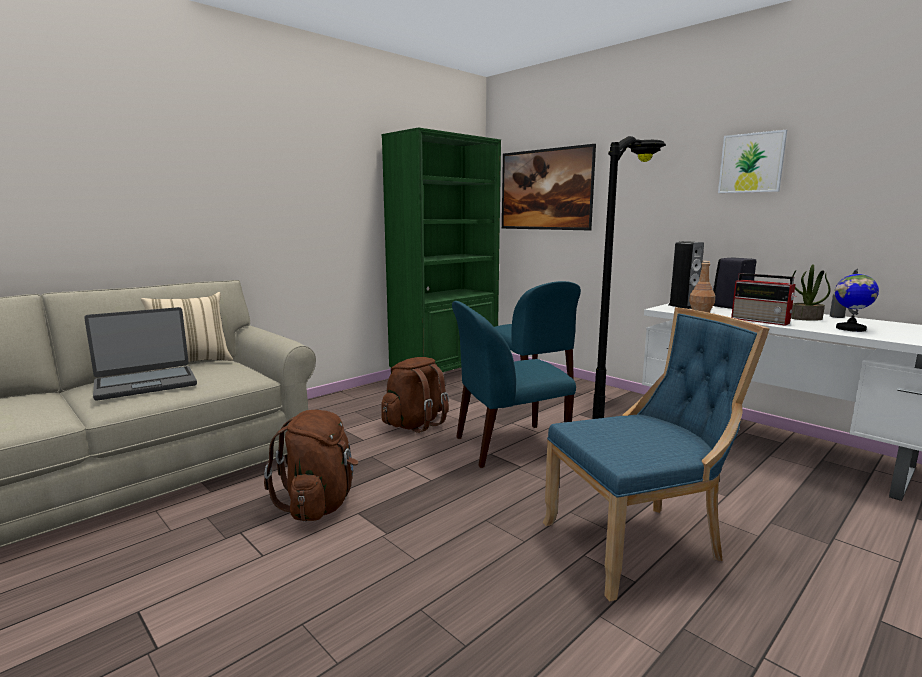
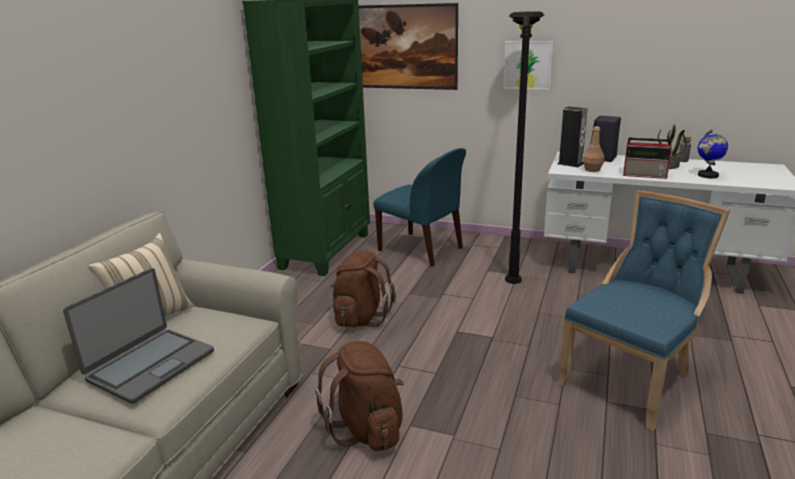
camera: 25 degrees left, 10 degrees up
(507, 446) = (463, 319): blue chair -> none
(751, 163) = (610, 31): picture -> picture (528, 65)

